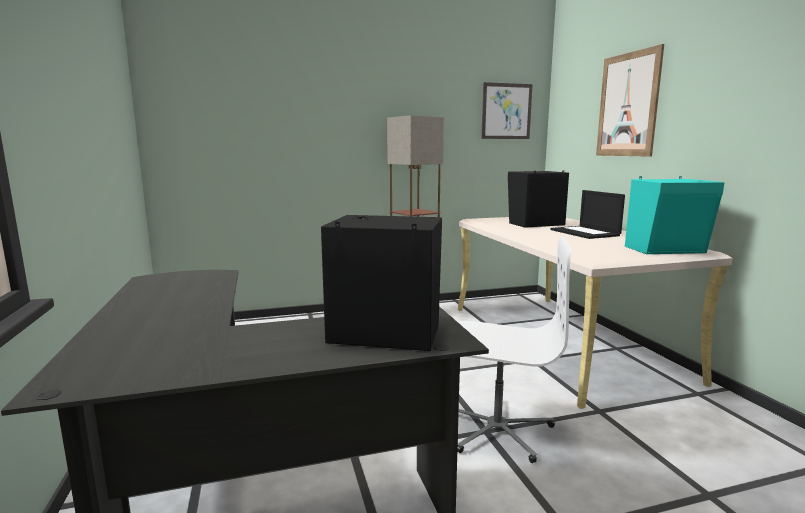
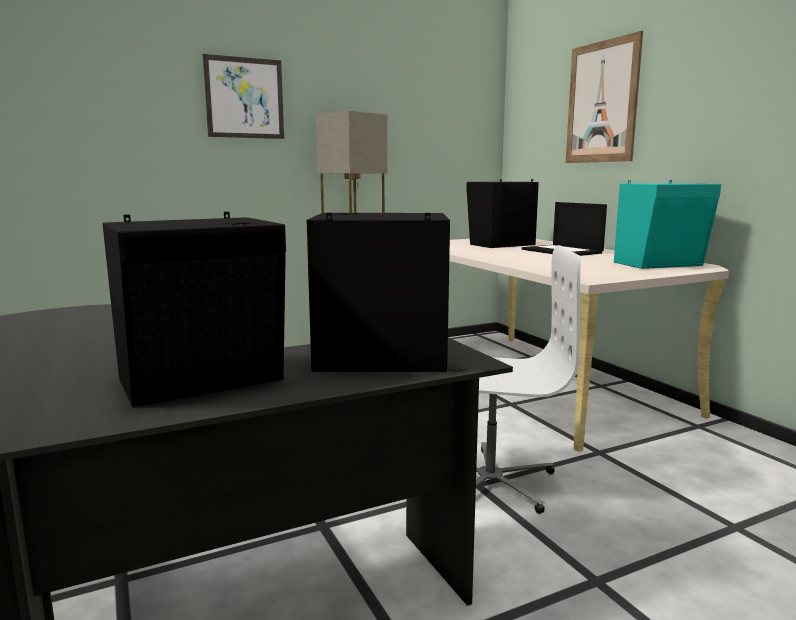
camera: 10 degrees left, 0 degrees up
(244, 347) = (206, 381): none -> black speaker
(506, 111) = (456, 111): picture -> picture (244, 98)

